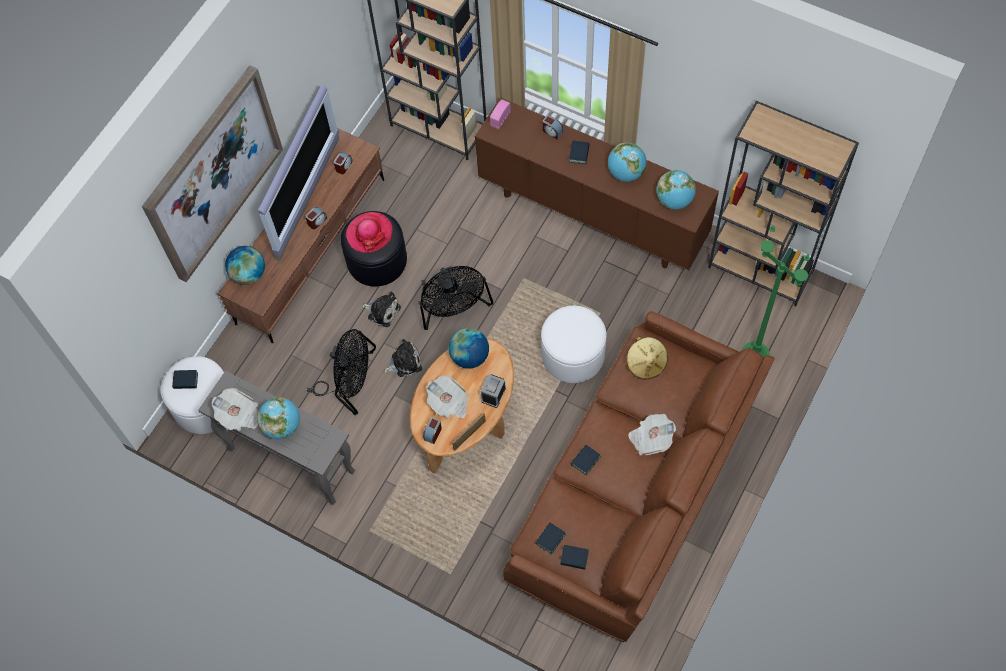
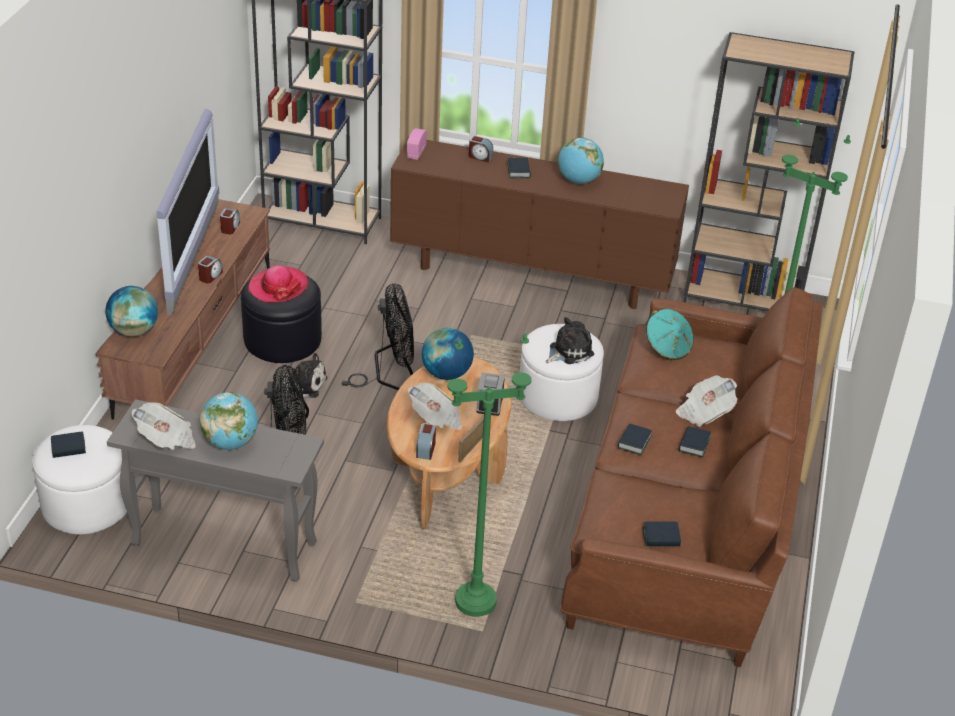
camera: 20 degrees left, 25 degrees down
(213, 174) = (103, 152): picture -> none
(404, 362) = (348, 428): plush toy -> plush toy (568, 351)
(450, 306) = (389, 370): black fan -> black fan turned 60 degrees counterclockwise
(452, 547) = (475, 602): none -> green floor lamp
(550, 539) = (622, 522): book -> book (694, 444)
(646, 363) = (667, 347): beige hat -> turquoise hat
(674, 200) = (643, 196): globe -> none

